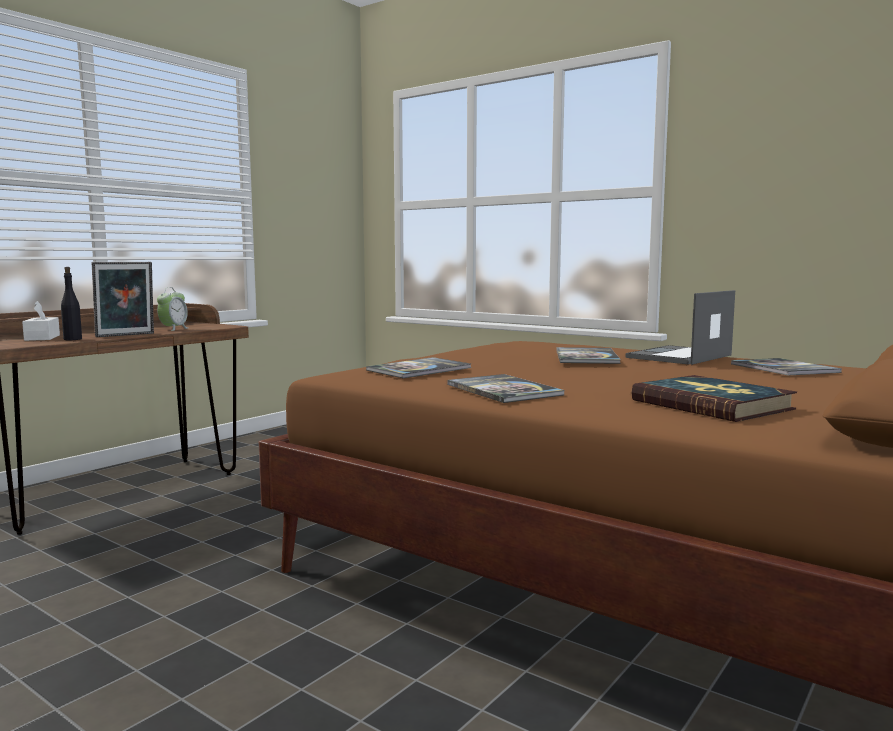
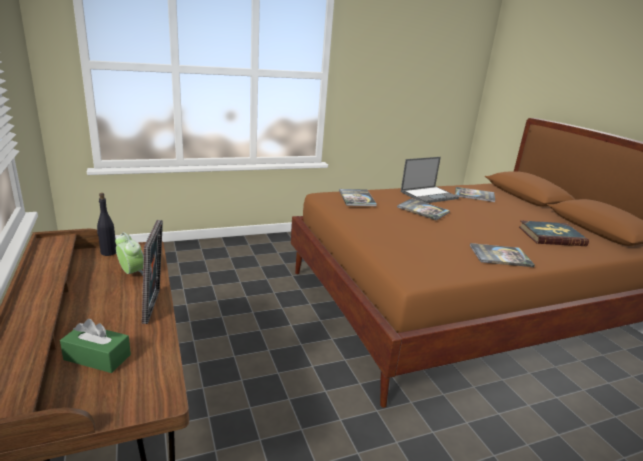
camera: 60 degrees left, 15 degrees up
(42, 338) = (97, 357): white tissue box -> green tissue box
(72, 339) = (148, 340): black bottle -> black bottle (108, 252)
(419, 369) = (421, 252): book -> book (357, 198)
(679, 356) = (429, 195): laptop -> laptop turned 105 degrees counterclockwise

